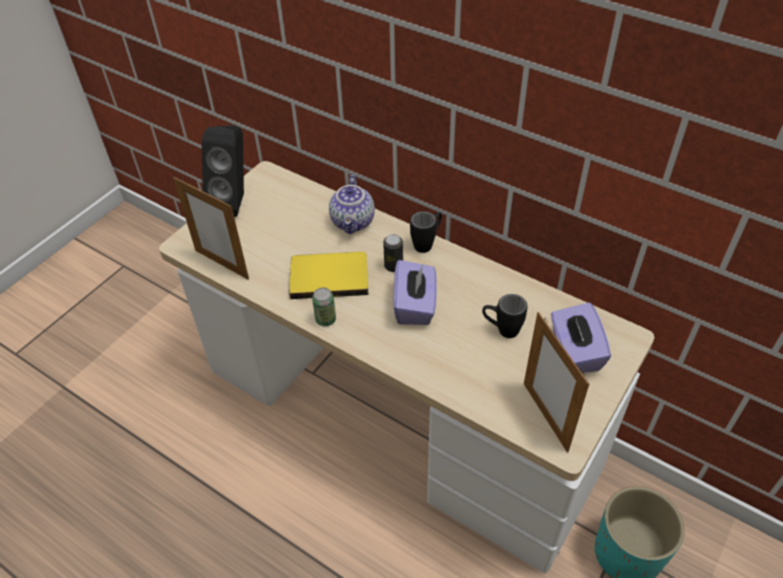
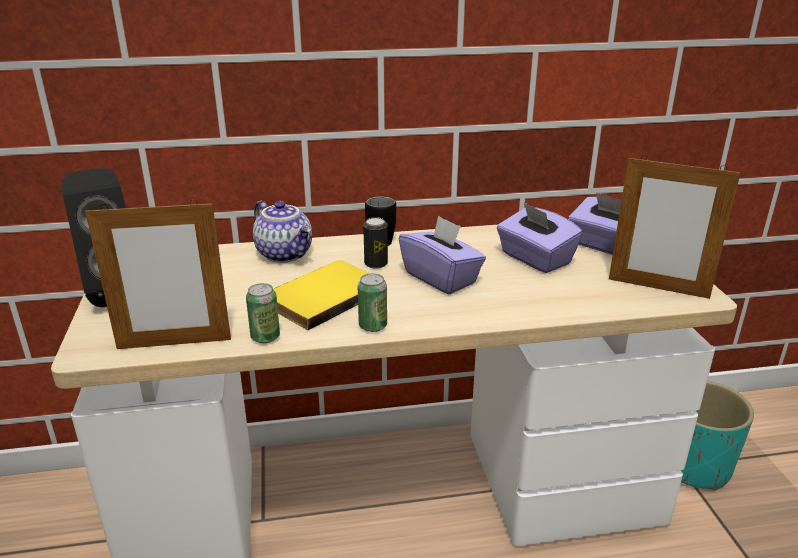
camera: 45 degrees left, 20 degrees down
(265, 289) = (265, 337): none -> can
(501, 330) = (535, 259): black mug -> purple tissue box

